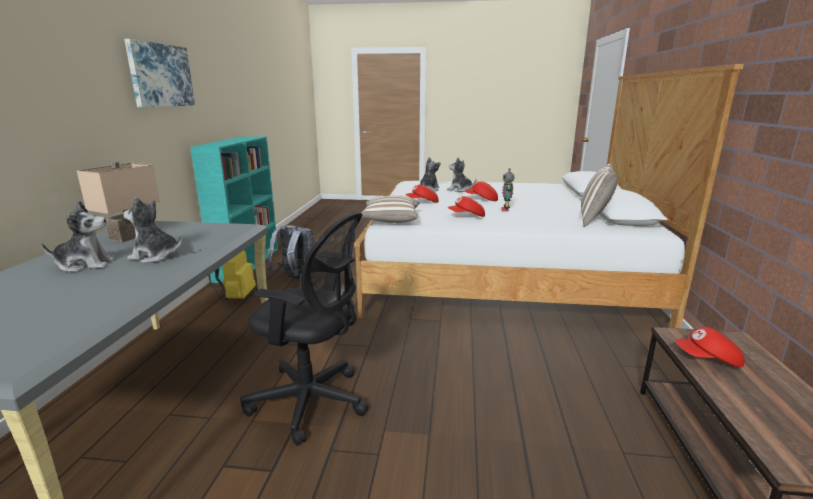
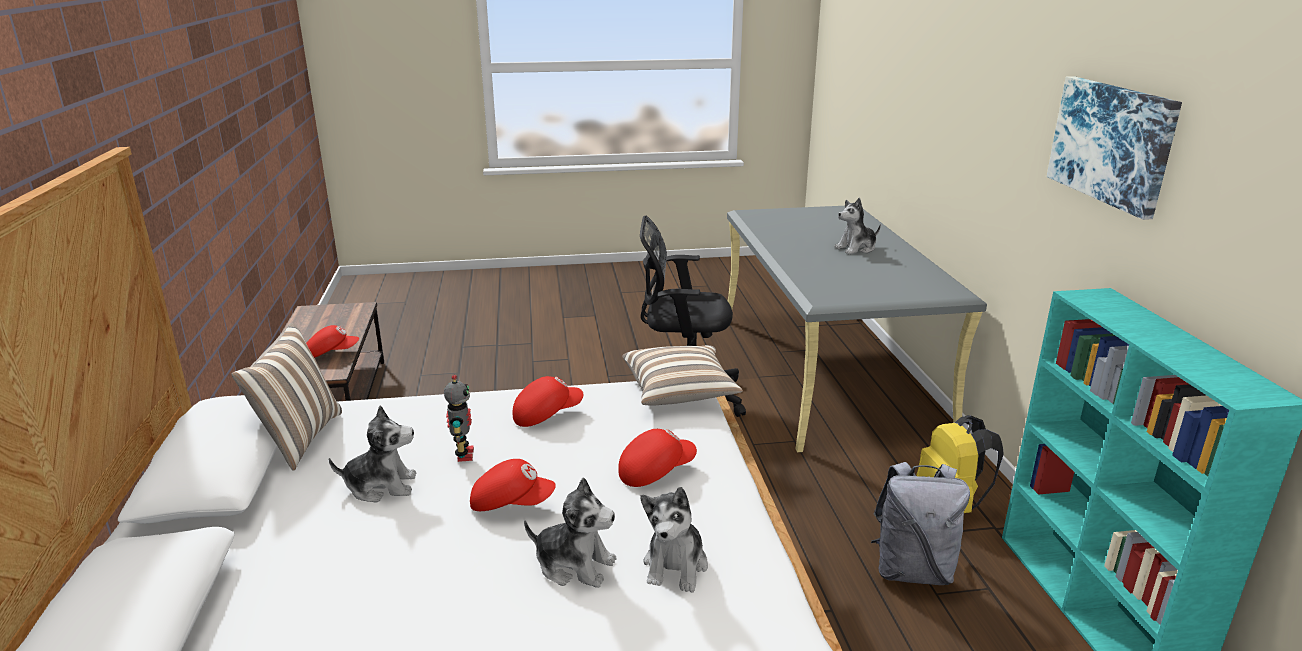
camera: 165 degrees right, 5 degrees up
(130, 236) = (906, 275): beige table lamp -> none
(156, 256) = (821, 259): plush toy -> plush toy (381, 486)

